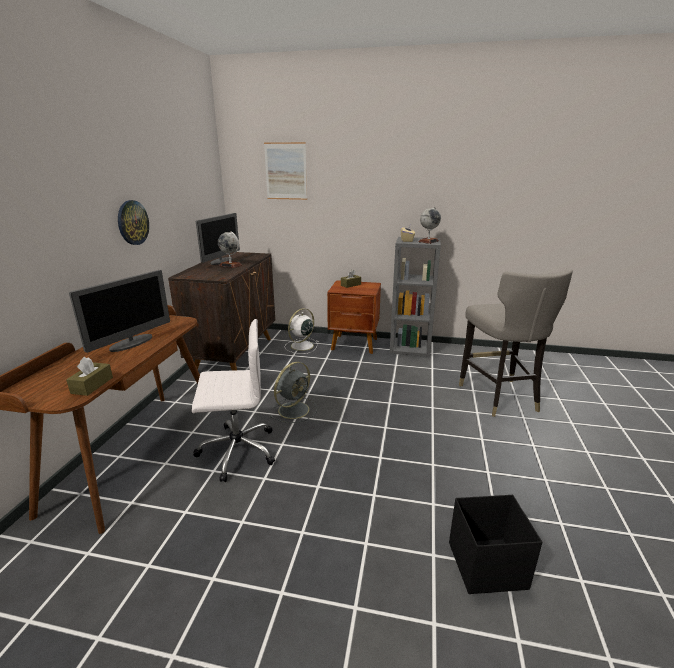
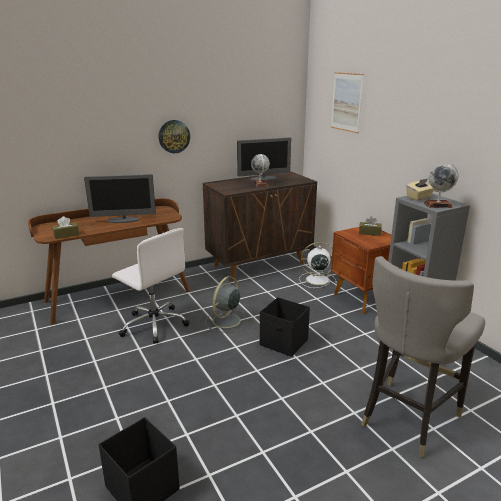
camera: 50 degrees right, 0 degrees up
(294, 409) = (225, 321): grey fan -> grey fan turned 120 degrees clockwise
(365, 398) = (284, 343): none -> black storage box

